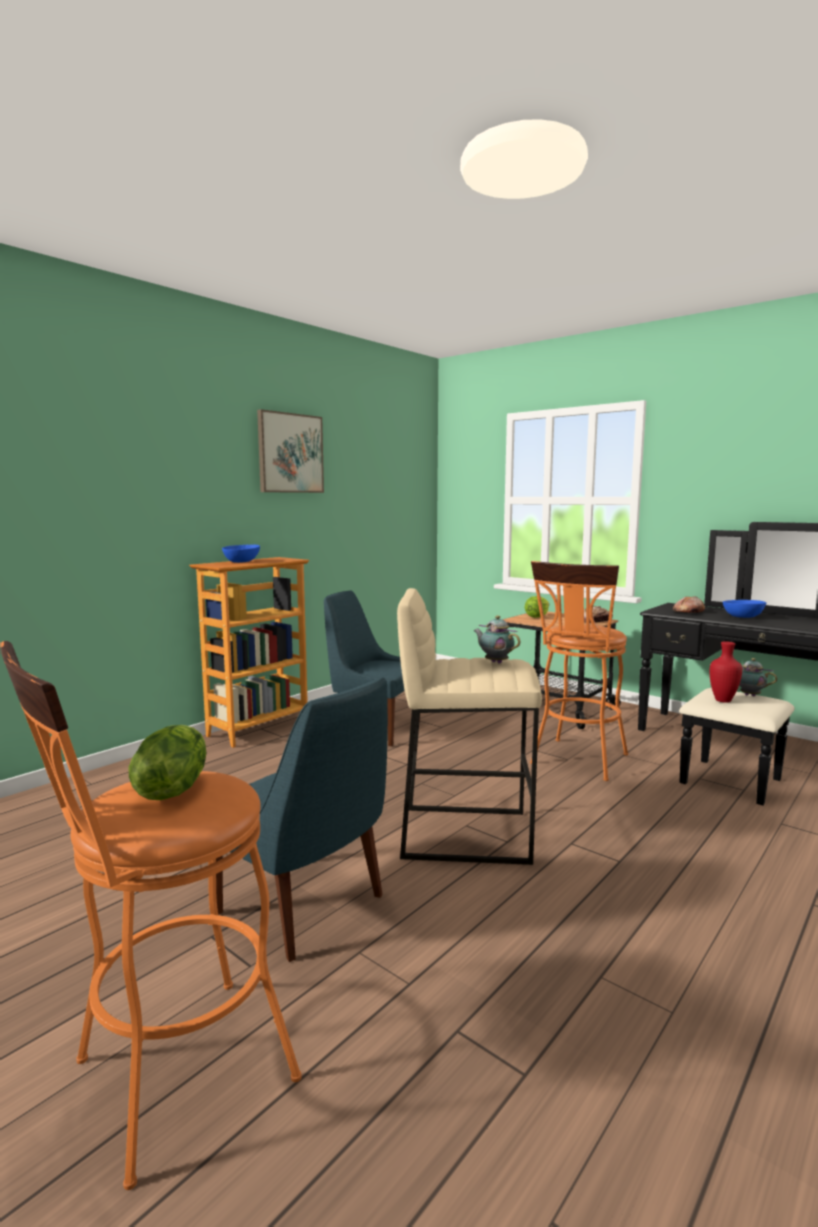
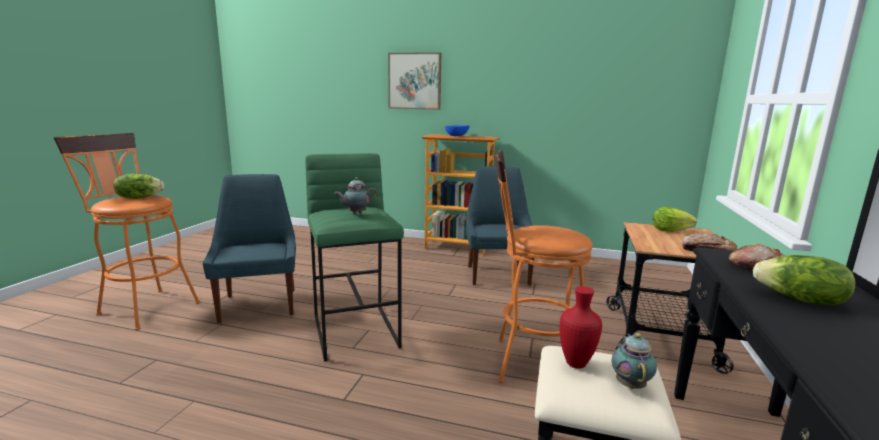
camera: 65 degrees right, 5 degrees up
(290, 453) = (519, 59): picture -> picture (415, 81)
(305, 907) = (259, 304): blue chair -> blue chair turned 150 degrees clockwise
(465, 833) = (356, 331): beige stool -> green stool
(495, 662) = (356, 213): teapot -> teapot turned 135 degrees counterclockwise
(743, 617) = (800, 300): blue bowl -> lettuce

